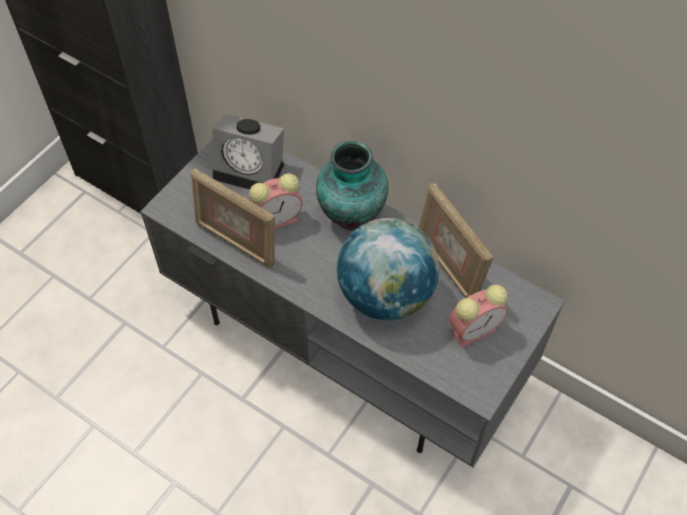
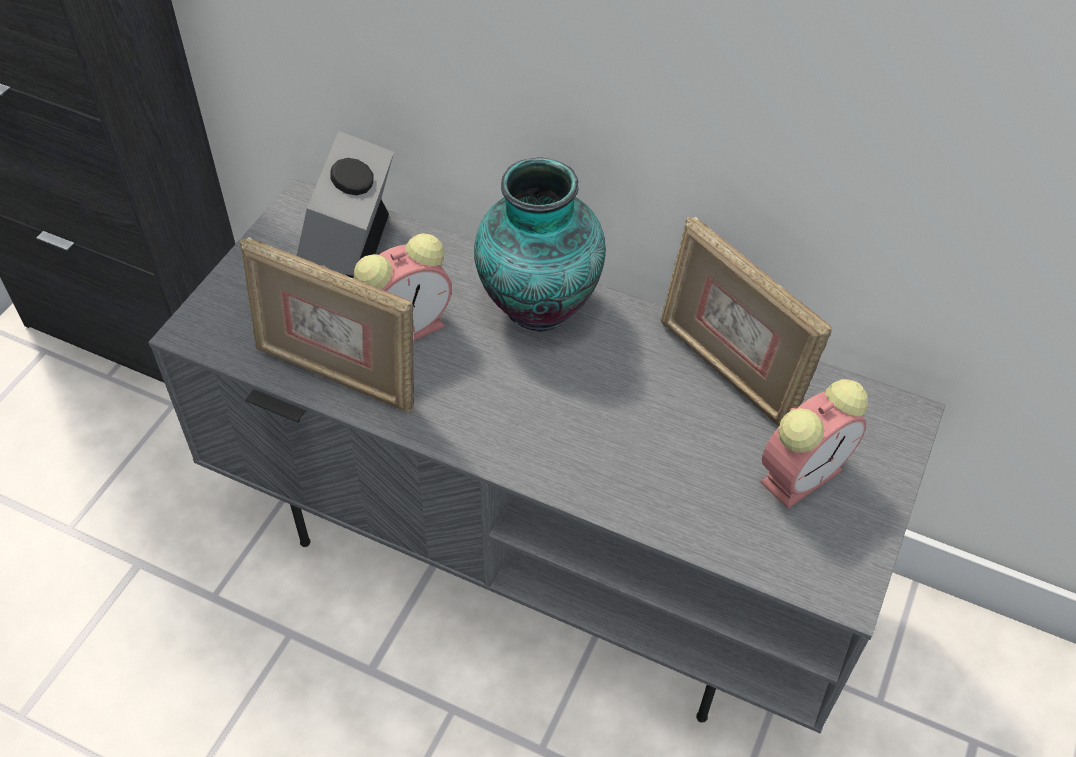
camera: 10 degrees left, 5 degrees down
(252, 169) = (346, 250): alarm clock -> alarm clock turned 90 degrees clockwise
(386, 295) = (629, 434): globe -> none

